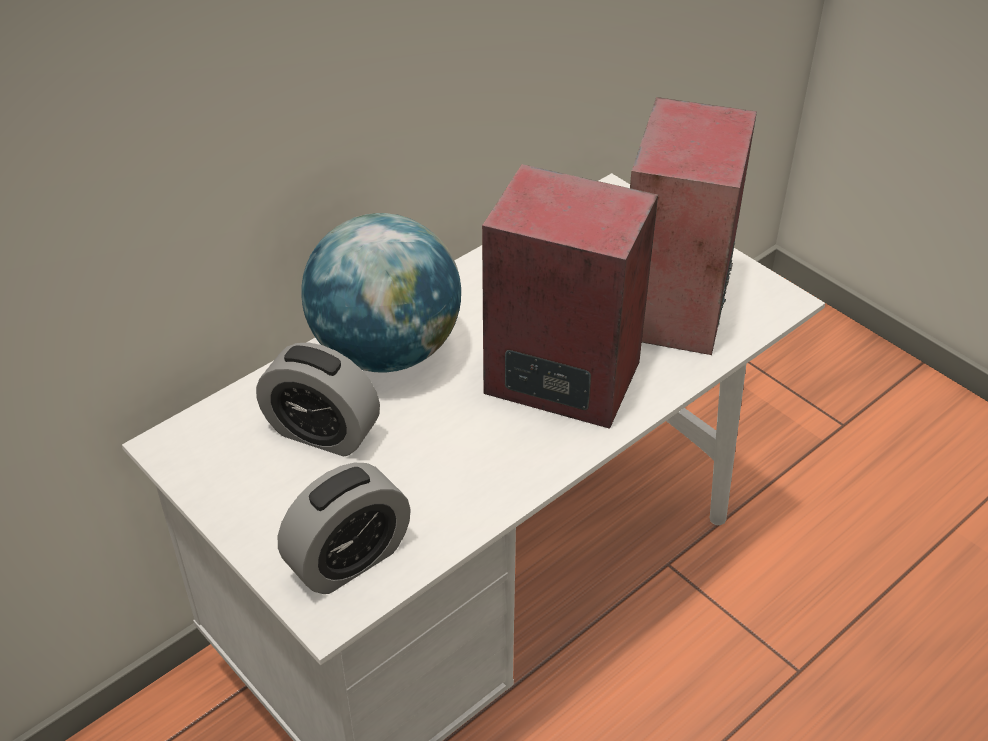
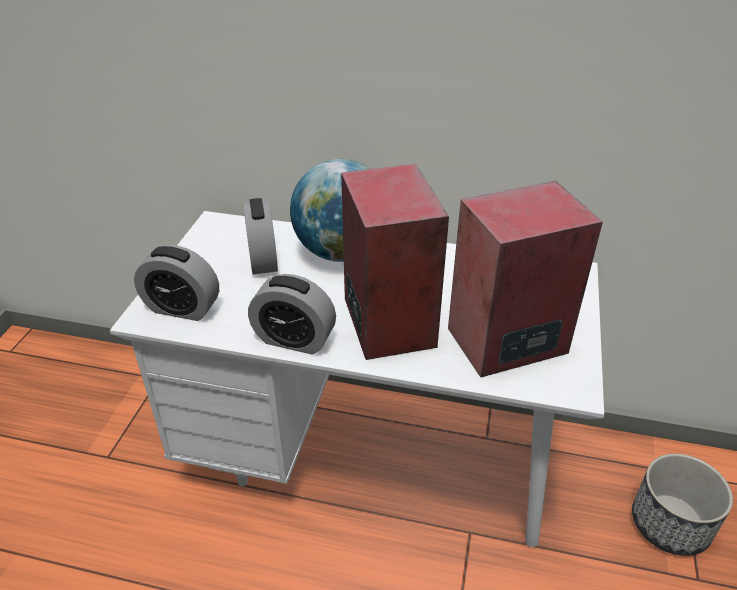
camera: 55 degrees right, 5 degrees down
(519, 473) = (294, 339): none -> alarm clock
(776, 400) = (670, 524): none -> planter

